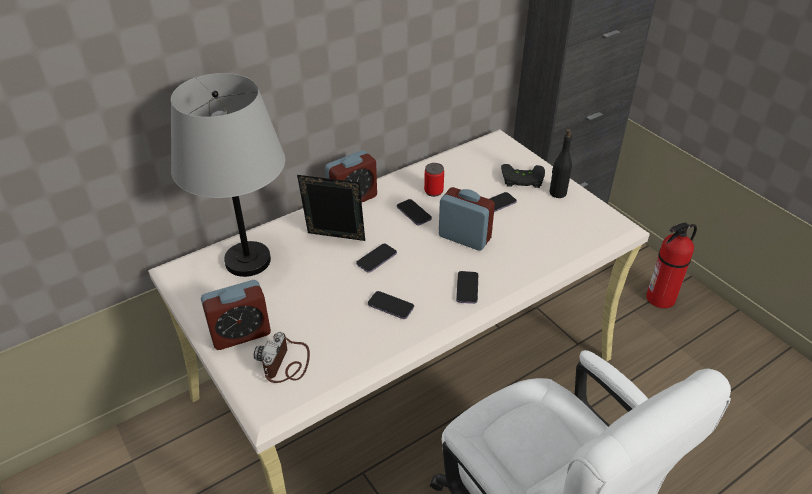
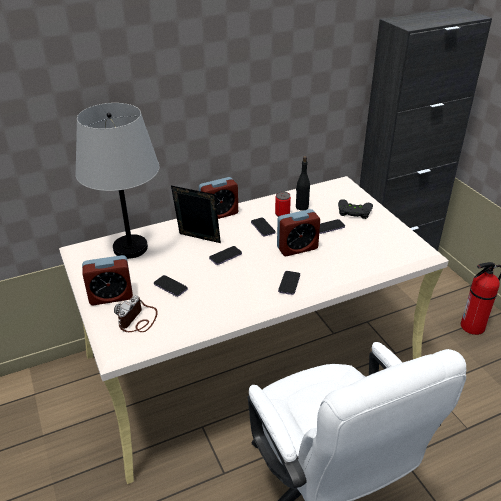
camera: 10 degrees right, 5 degrees down
(390, 306) = (227, 290): phone -> phone (170, 287)
(464, 237) = (297, 248): alarm clock -> alarm clock turned 120 degrees clockwise
(557, 193) = (379, 224): black bottle -> black bottle (302, 207)

